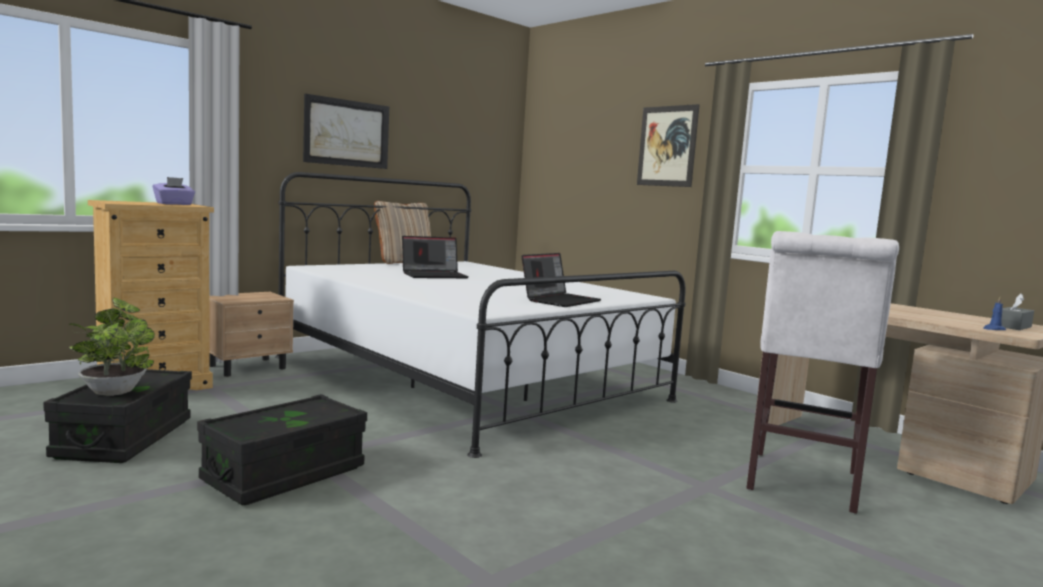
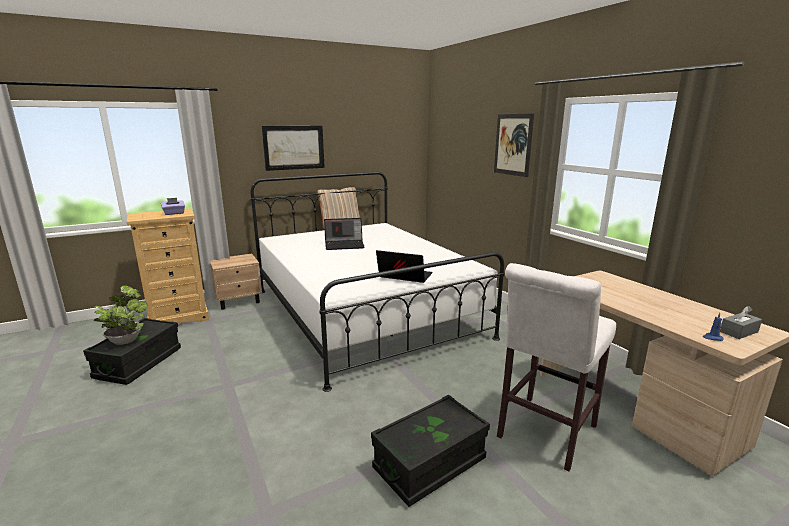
camera: 15 degrees right, 10 degrees up
(285, 474) = (205, 400): black storage box -> black storage box (430, 464)
(560, 300) = (404, 277): laptop -> laptop turned 120 degrees counterclockwise

